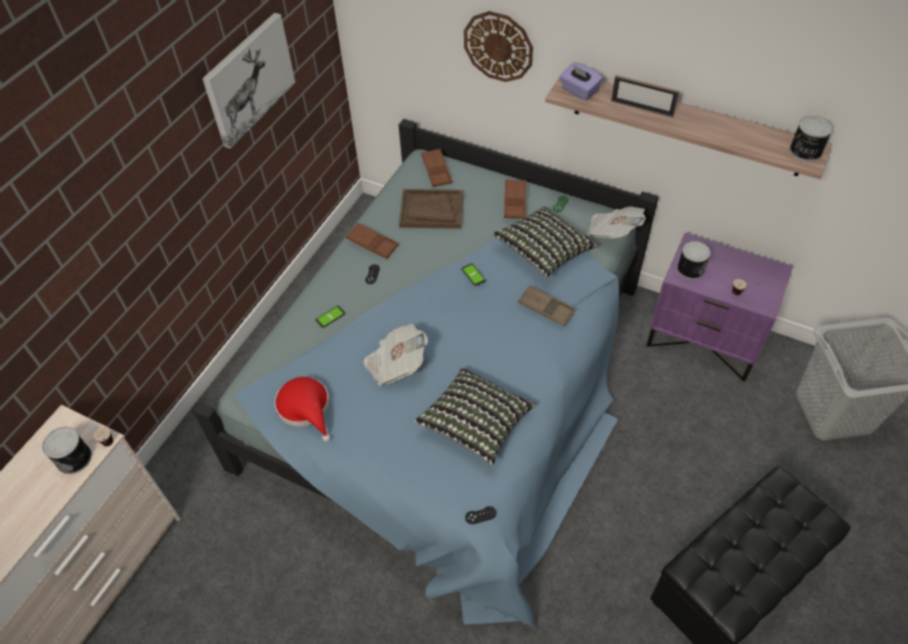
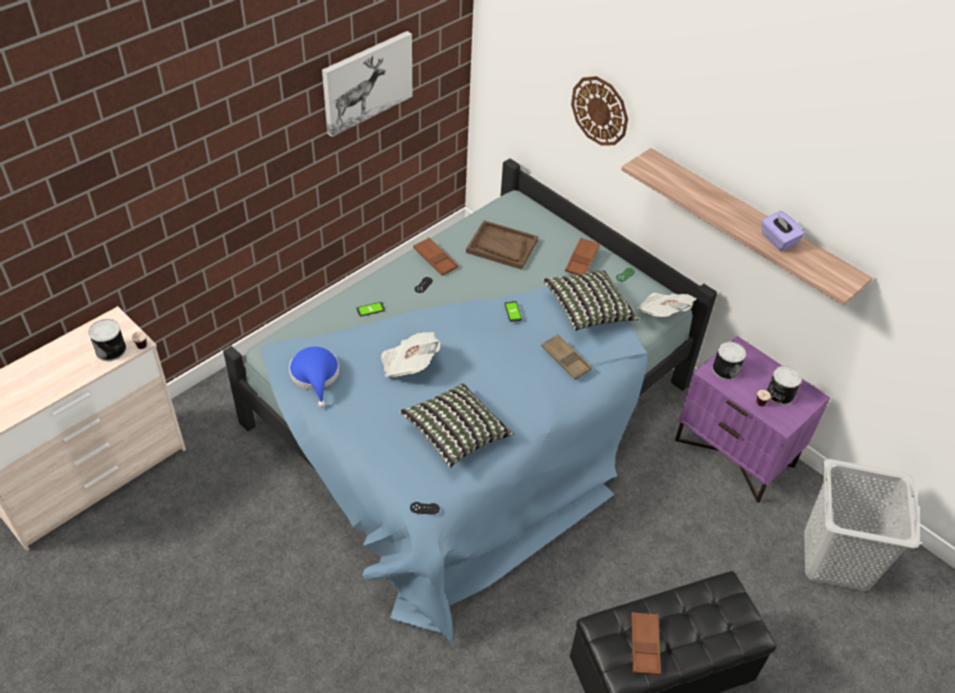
camera: 15 degrees right, 5 degrees down
(306, 408) = (315, 376): red hat -> blue hat
(436, 170) = (523, 213): brown tray -> brown tray (644, 645)
(579, 91) = (655, 168): purple tissue box -> purple tissue box (777, 240)
(641, 108) = (706, 198): picture frame -> none
(805, 151) = (841, 277): can -> can (779, 394)

